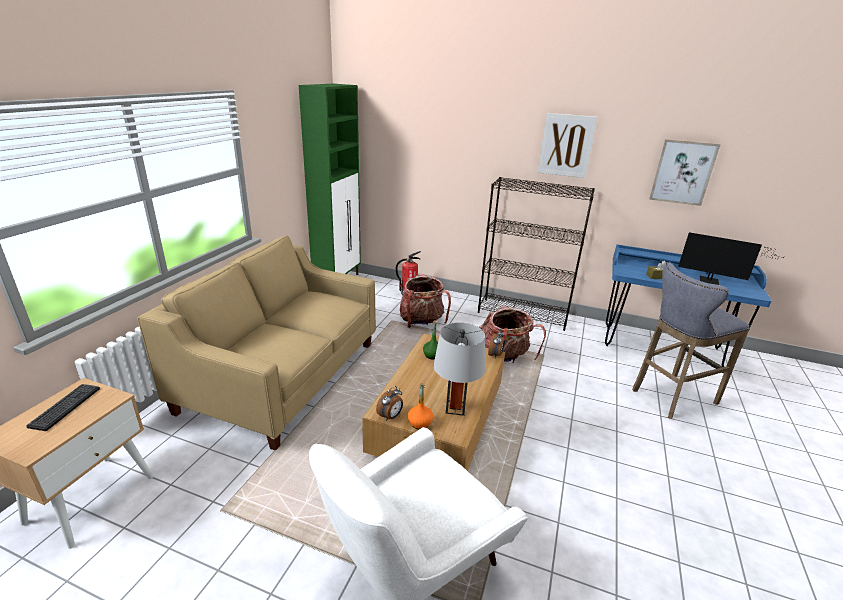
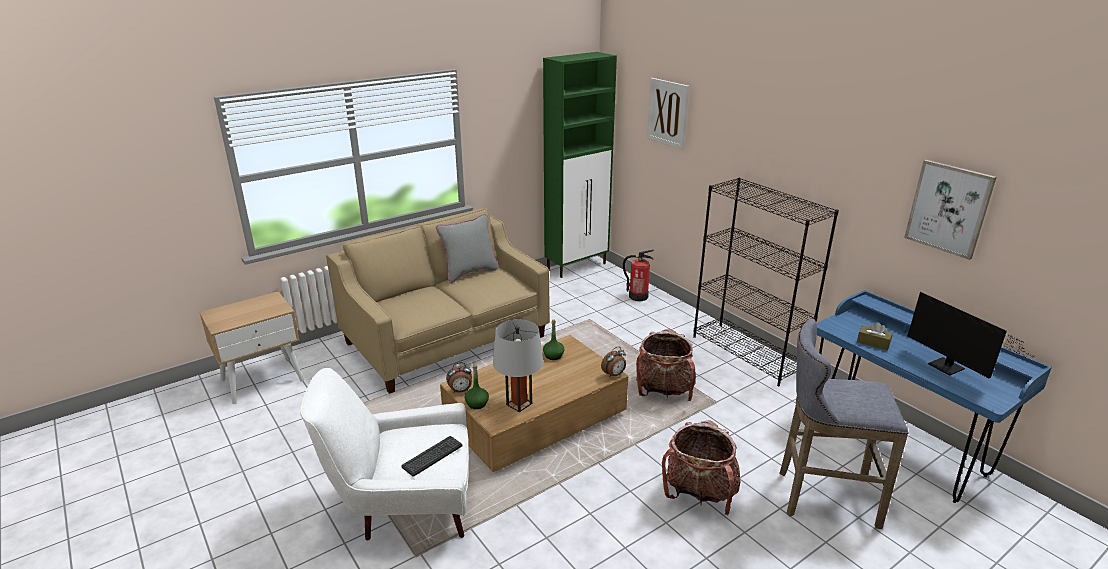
camera: 35 degrees right, 0 degrees up
(65, 407) = (254, 306): keyboard -> keyboard (432, 456)
(292, 302) = (469, 273): none -> grey pillow
(420, 423) = (477, 404): orange bottle -> green bottle
(422, 322) = (619, 329): backpack -> backpack (699, 494)
(566, 145) = (811, 150): picture -> picture (667, 113)

